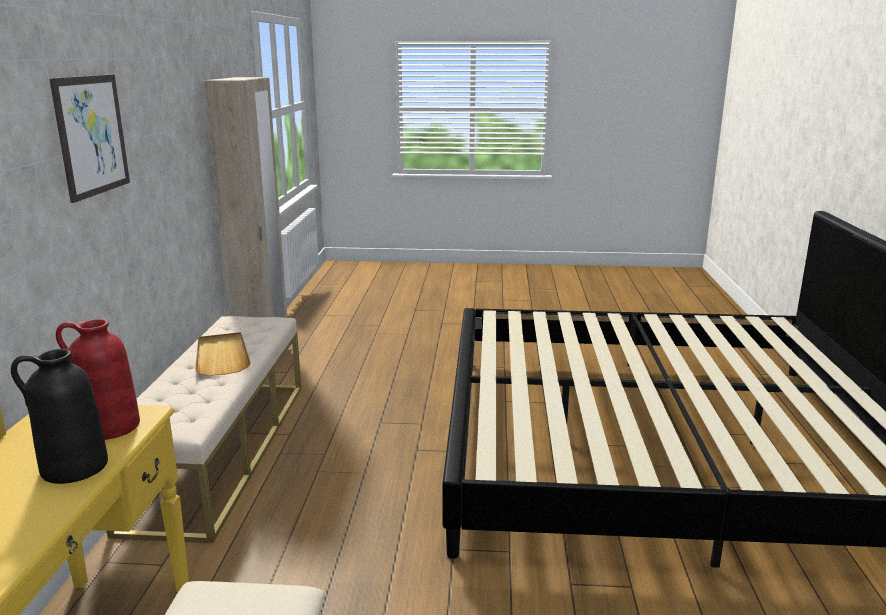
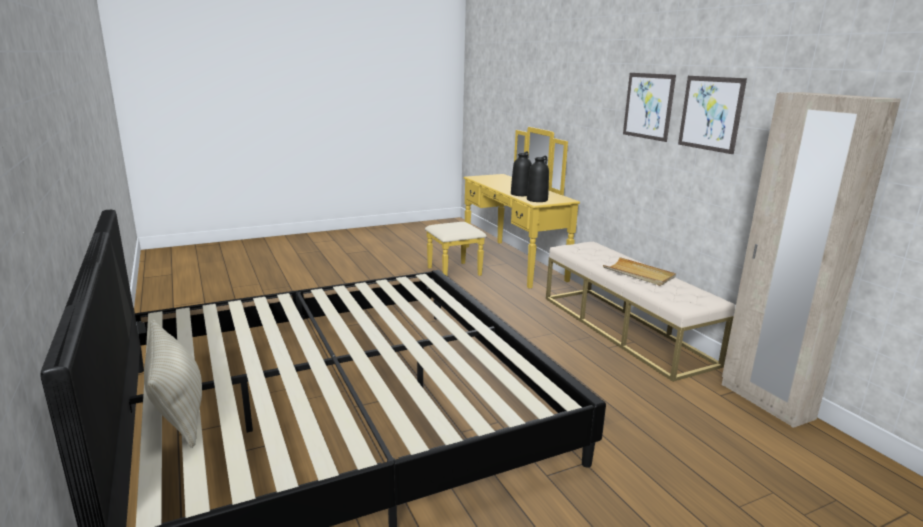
camera: 150 degrees right, 0 degrees up
(109, 427) = (537, 199): red vase -> black vase
(155, 122) = (710, 113): none -> picture
(806, 363) = (178, 410): none -> beige pillow

